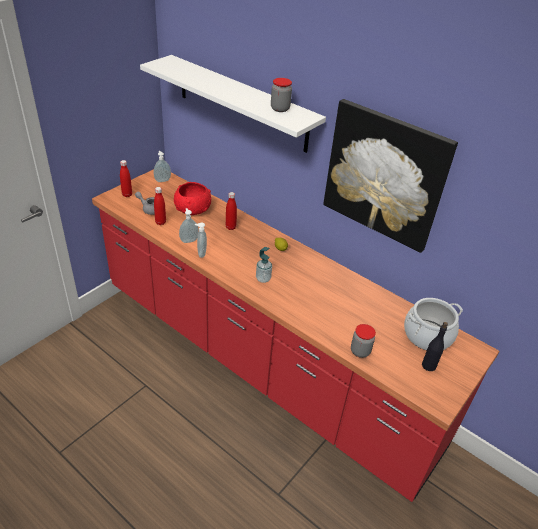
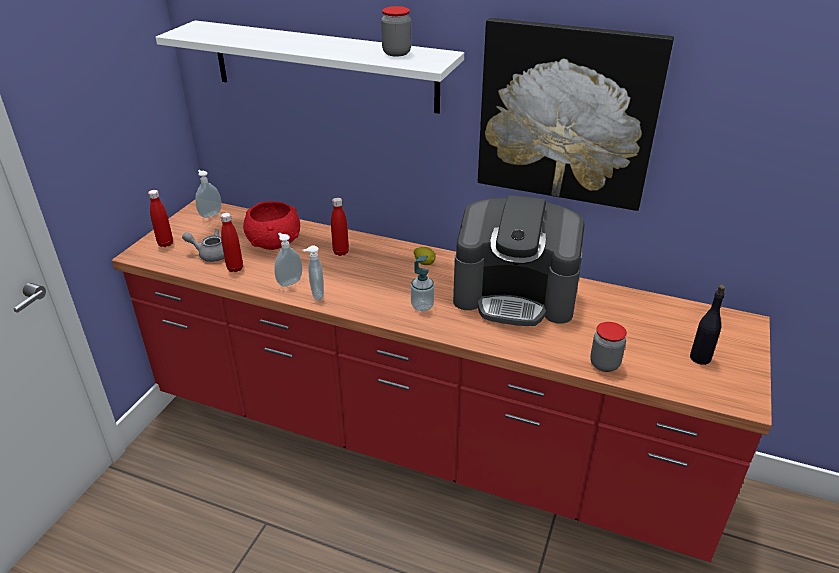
camera: 15 degrees left, 5 degrees down
(328, 287) = (515, 295): none -> coffee machine
(427, 335) = (675, 321): cooking pot -> none

